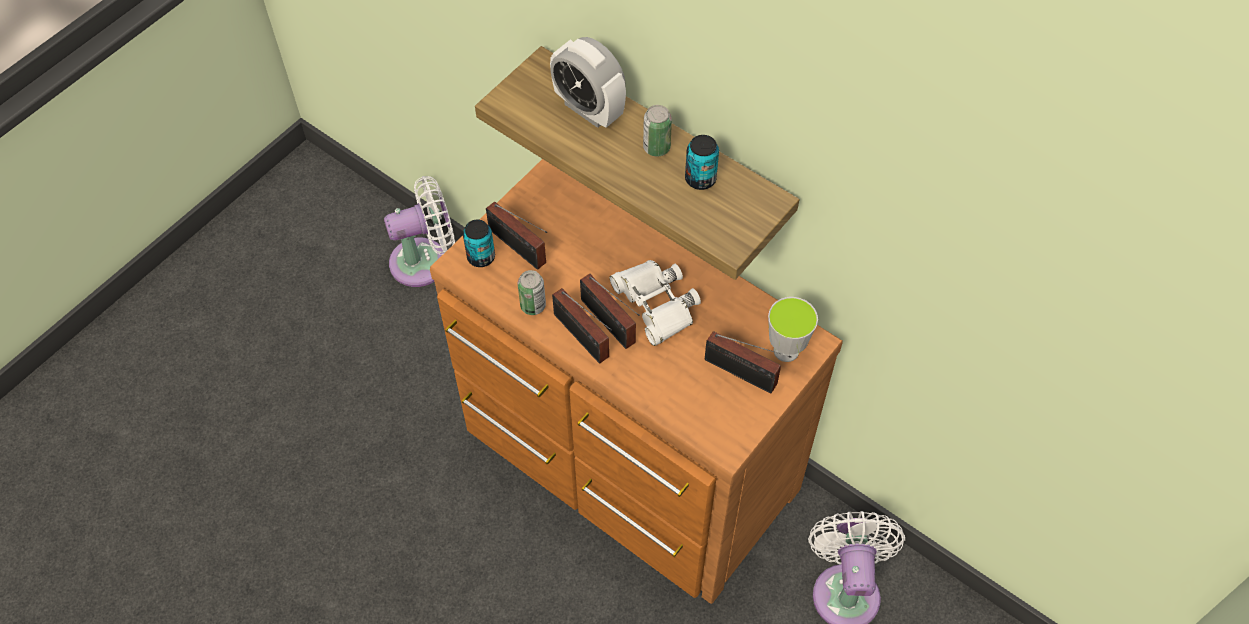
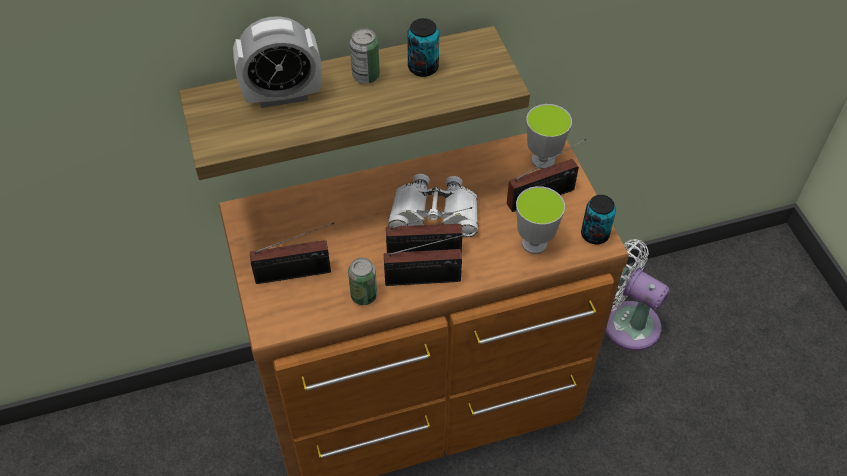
camera: 55 degrees left, 5 degrees down
(425, 261) = (109, 433): white fan -> none
(481, 257) = (279, 305): can -> can (595, 234)
(683, 396) = (534, 243): none -> cup

